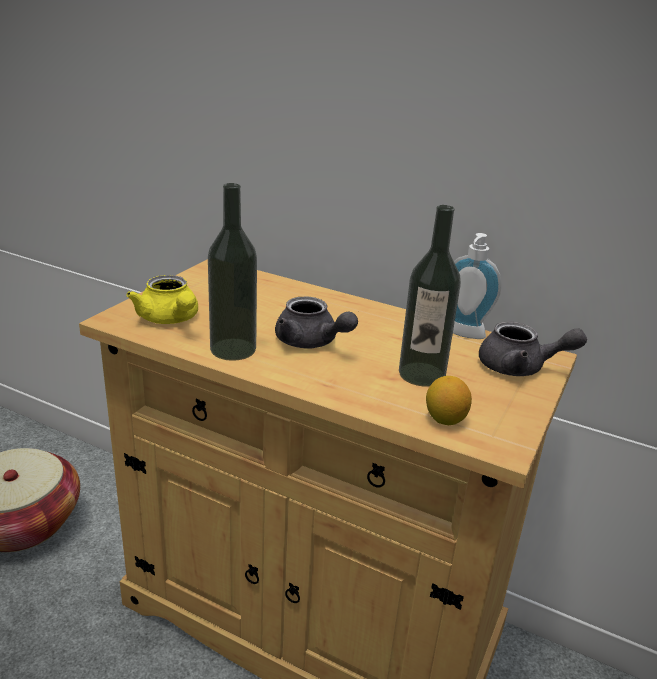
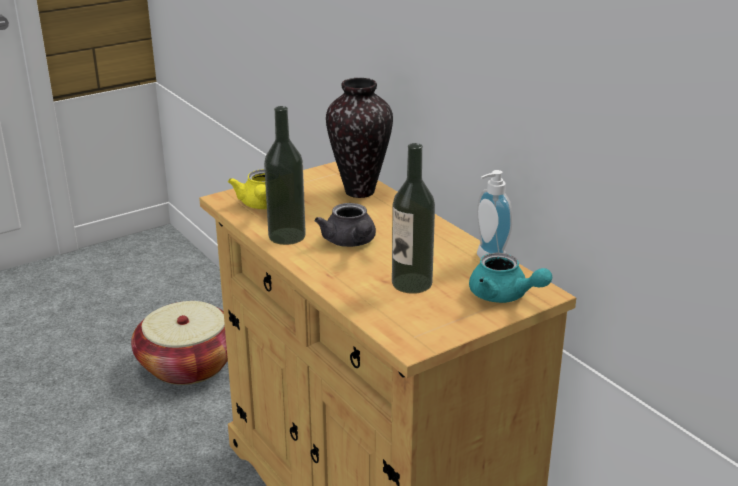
camera: 30 degrees right, 0 degrees up
(264, 287) = (361, 191): none -> vase
(445, 419) = (390, 317): lemon -> none
(520, 368) = (504, 296): grey teapot -> turquoise teapot

